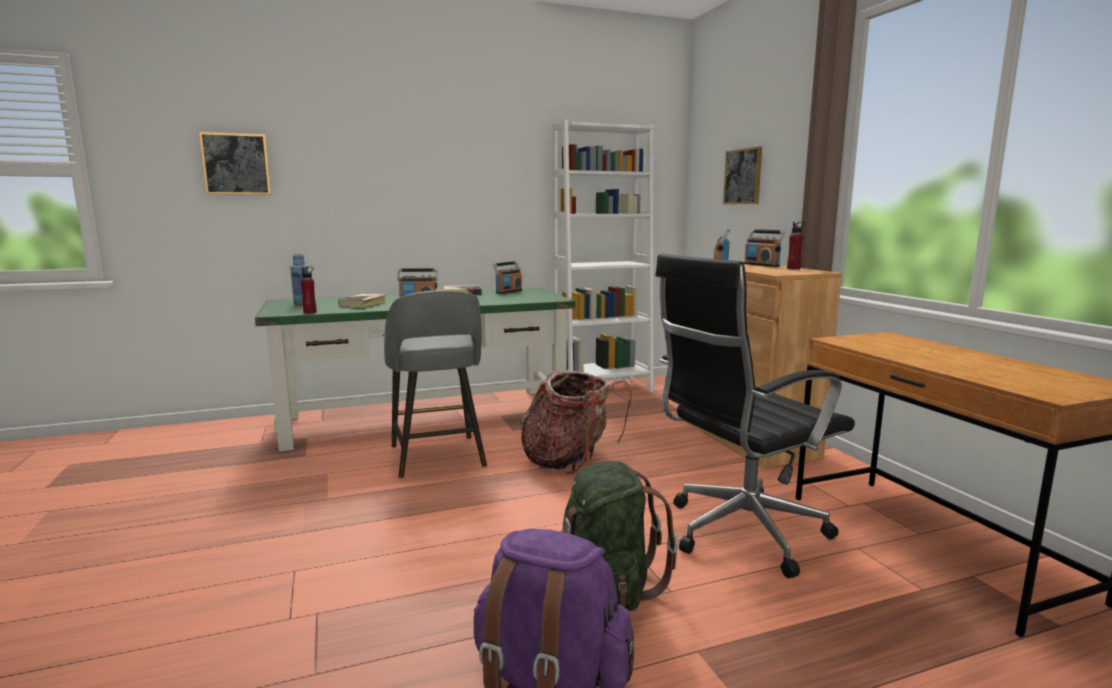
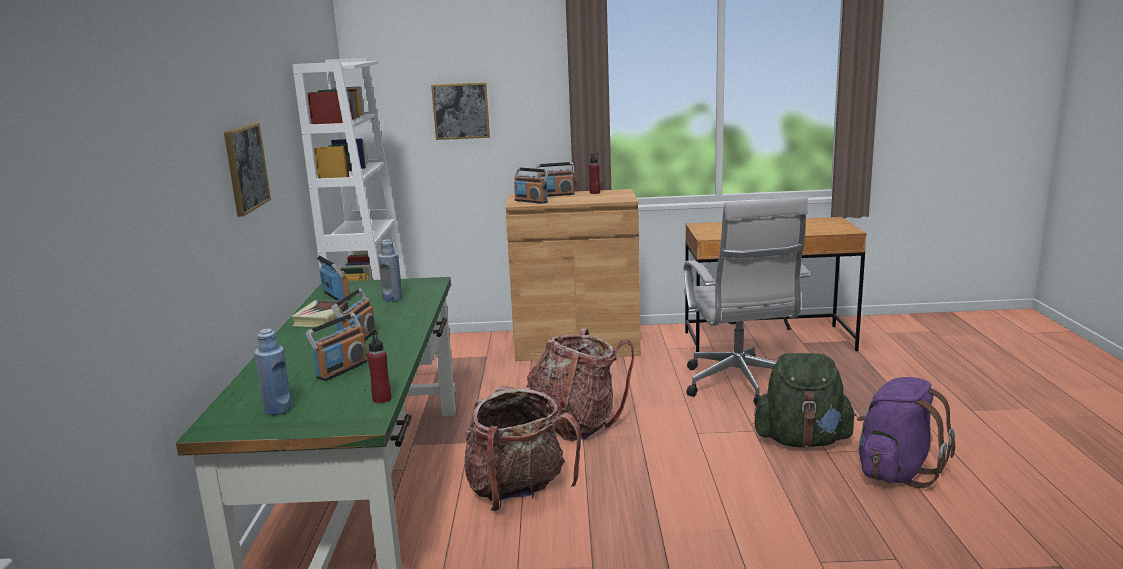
camera: 70 degrees left, 5 degrees up
(236, 164) = (92, 204): picture -> picture (245, 168)
(363, 304) = (341, 369): book -> radio
(437, 457) = (518, 492): grey stool -> backpack
(509, 298) = (392, 298): none -> blue bottle
(739, 534) = (740, 386): black office chair -> white office chair

